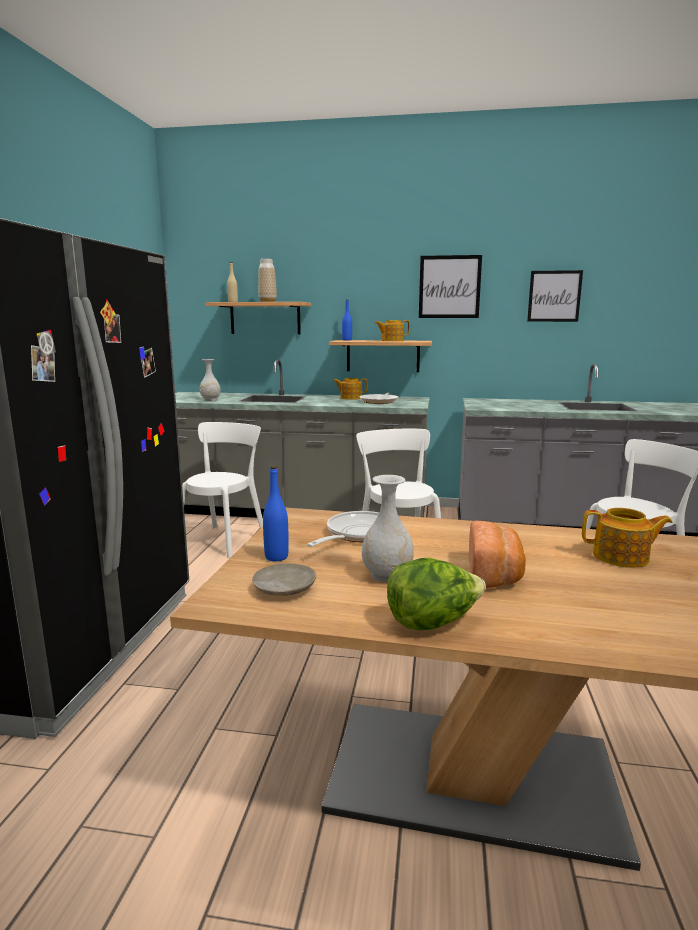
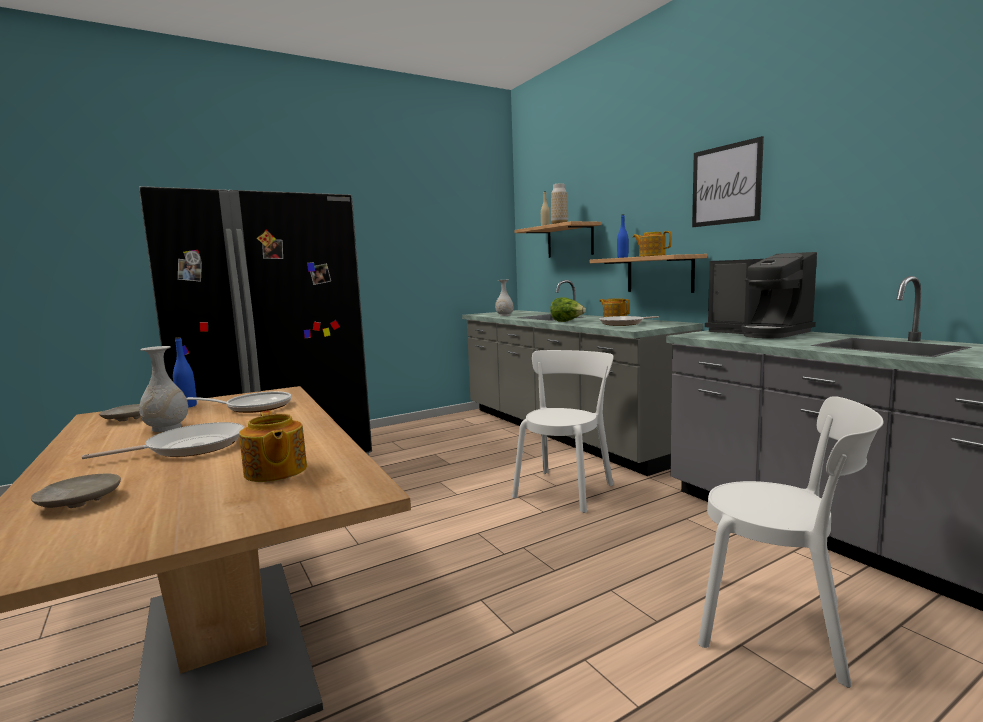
camera: 50 degrees right, 5 degrees down
(224, 540) = (471, 438): white chair -> none
(433, 622) = (76, 452): lettuce -> lettuce (567, 321)
(495, 574) = (190, 447): bread -> frying pan
(503, 402) = (759, 333): none -> coffee machine
(554, 296) = (867, 175): picture -> none
(640, 627) = (79, 501): none -> beige plate

